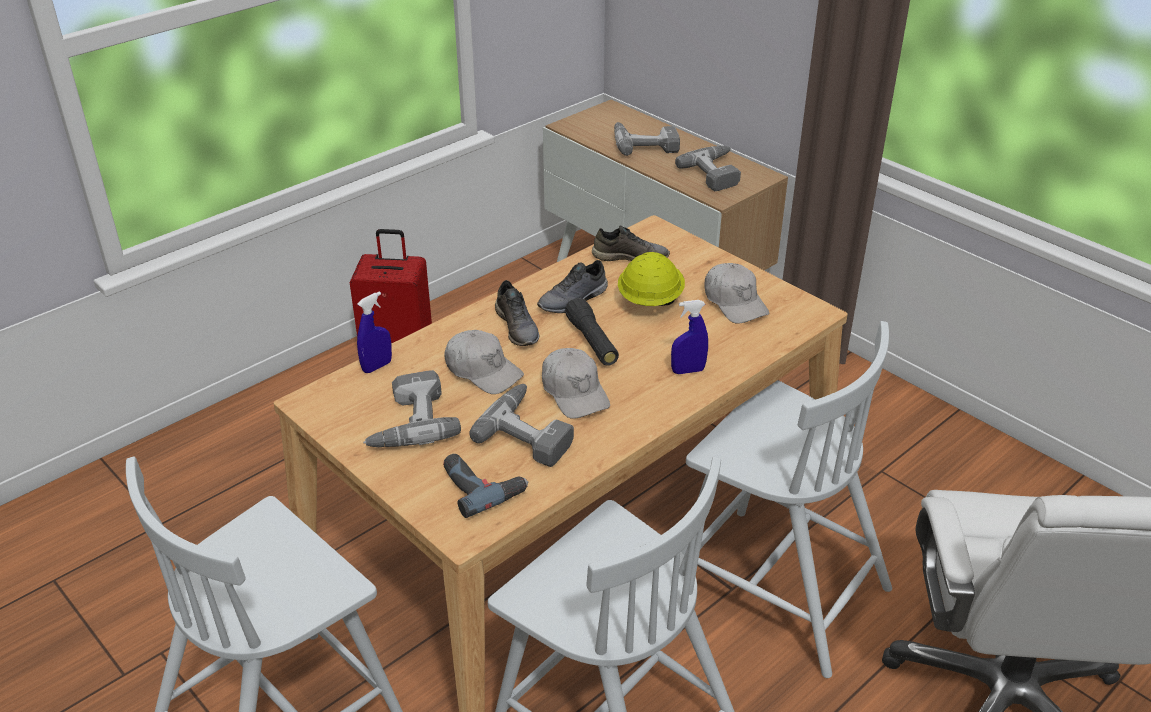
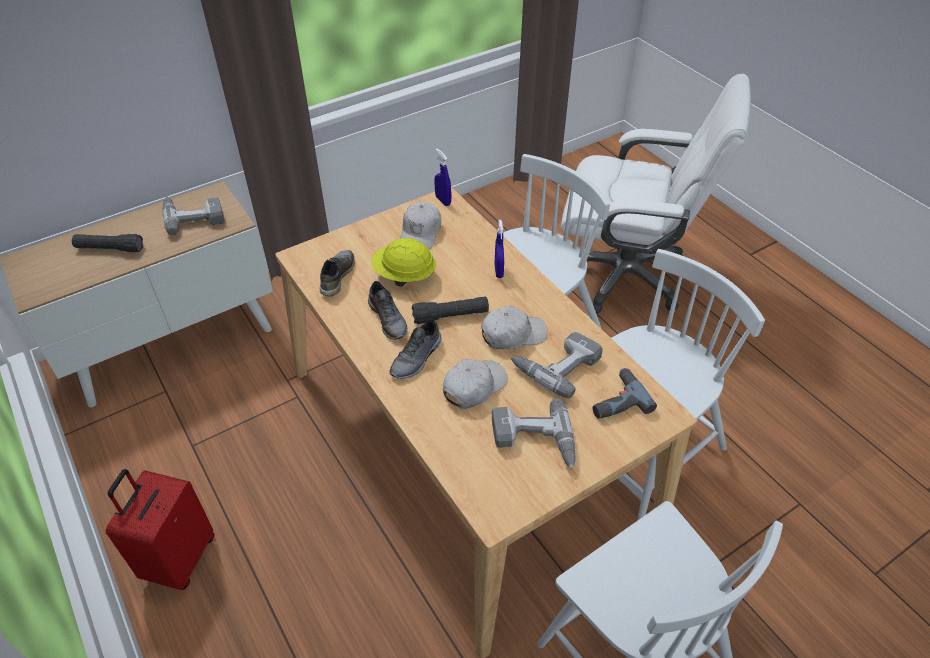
camera: 80 degrees left, 10 degrees up
(377, 366) = (451, 461): blue spray bottle -> blue spray bottle (443, 201)
(518, 327) = (417, 358): grey shoe -> grey shoe turned 135 degrees clockwise
(644, 143) = (110, 249): power drill -> black flashlight
(735, 302) = (420, 233): white cap -> white cap turned 120 degrees clockwise

